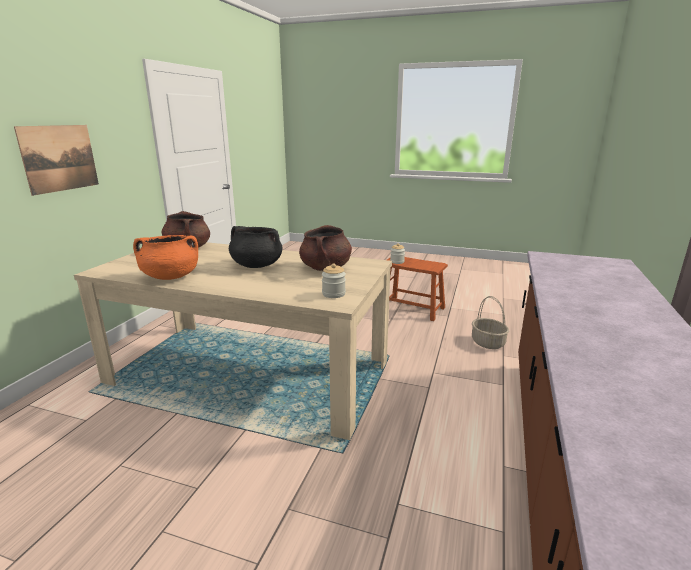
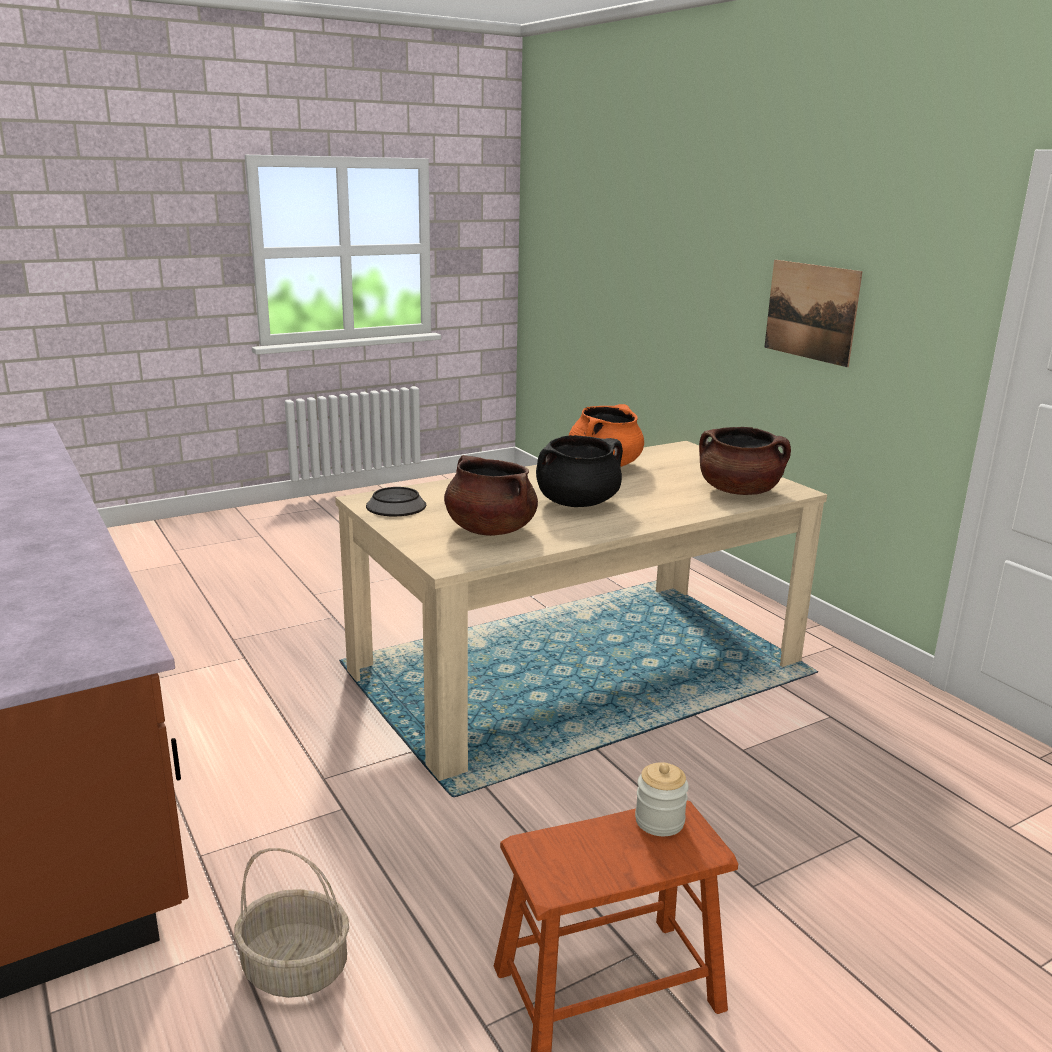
camera: 130 degrees right, 0 degrees up
(333, 294) = (396, 505): jar -> bowl

